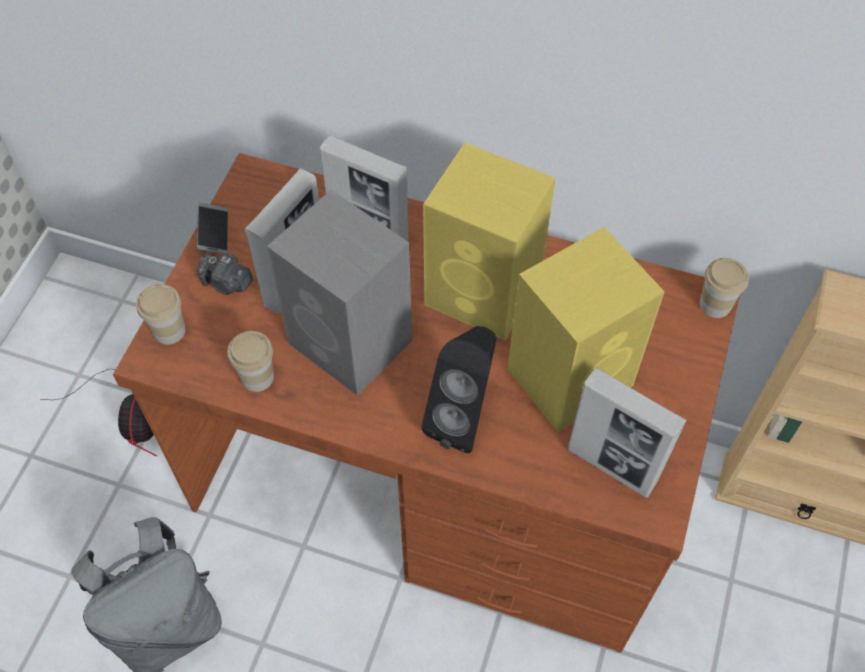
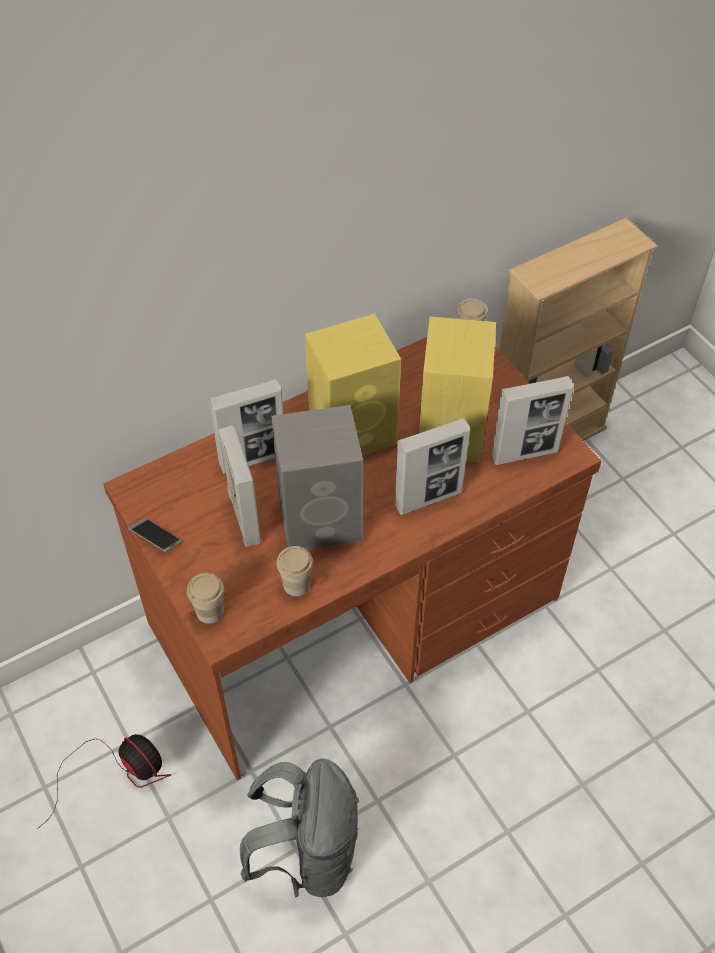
camera: 50 degrees left, 5 degrees down
(227, 283) = (206, 556): camera -> none
(463, 417) = (428, 498): black speaker -> picture frame

